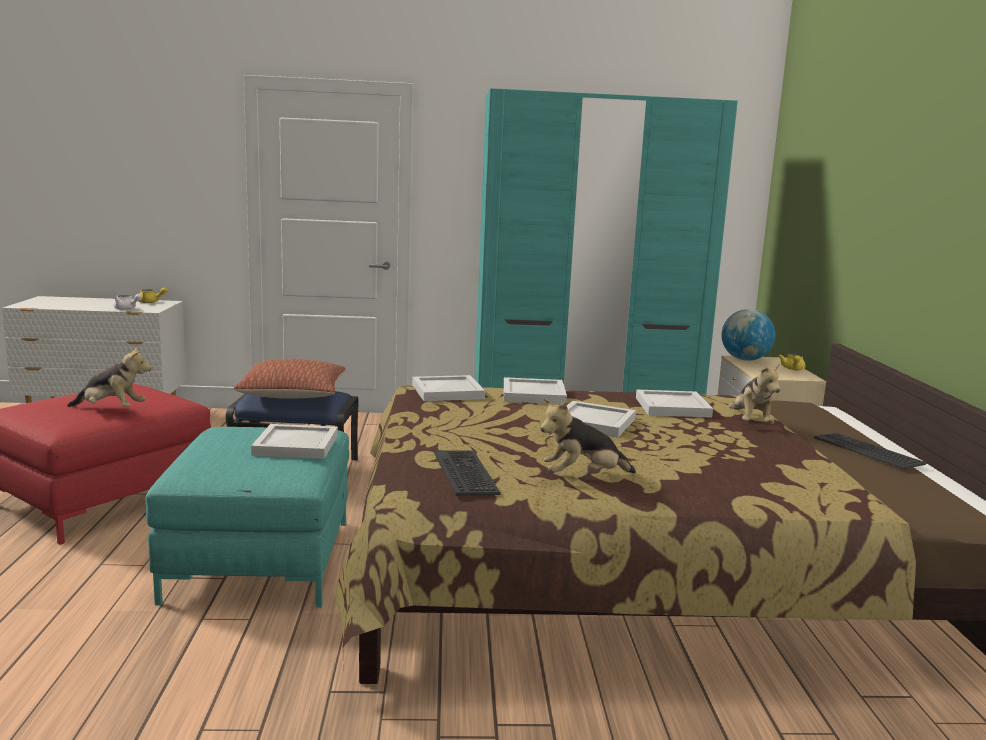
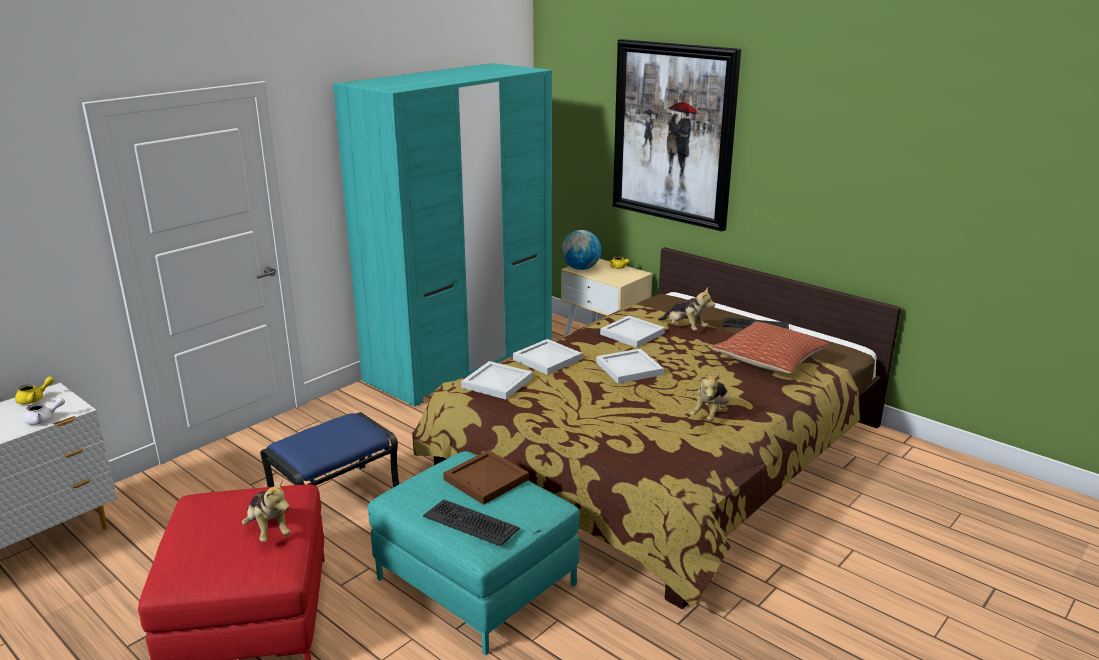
camera: 45 degrees left, 10 degrees up
(111, 409) = (268, 530): plush toy -> plush toy turned 90 degrees clockwise
(293, 394) = (327, 436): pillow -> pillow (769, 360)
(297, 445) = (486, 479): white tray -> brown tray
(466, 473) = (664, 444): keyboard -> keyboard (471, 522)
(867, 181) = (673, 133): none -> picture

